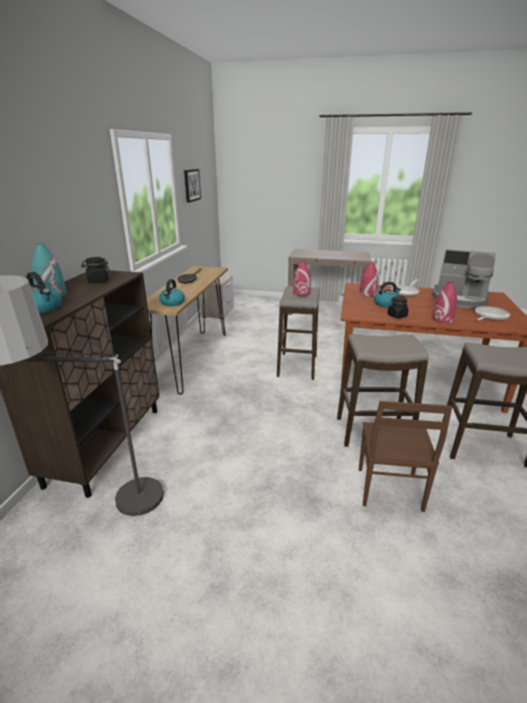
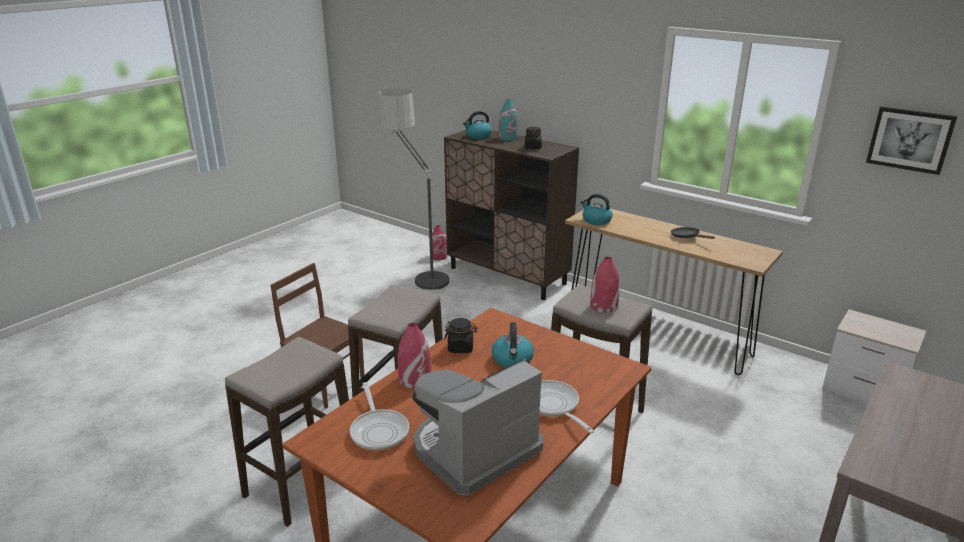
camera: 115 degrees right, 0 degrees up
(367, 294) = (571, 363): red vase -> red vase (438, 256)

